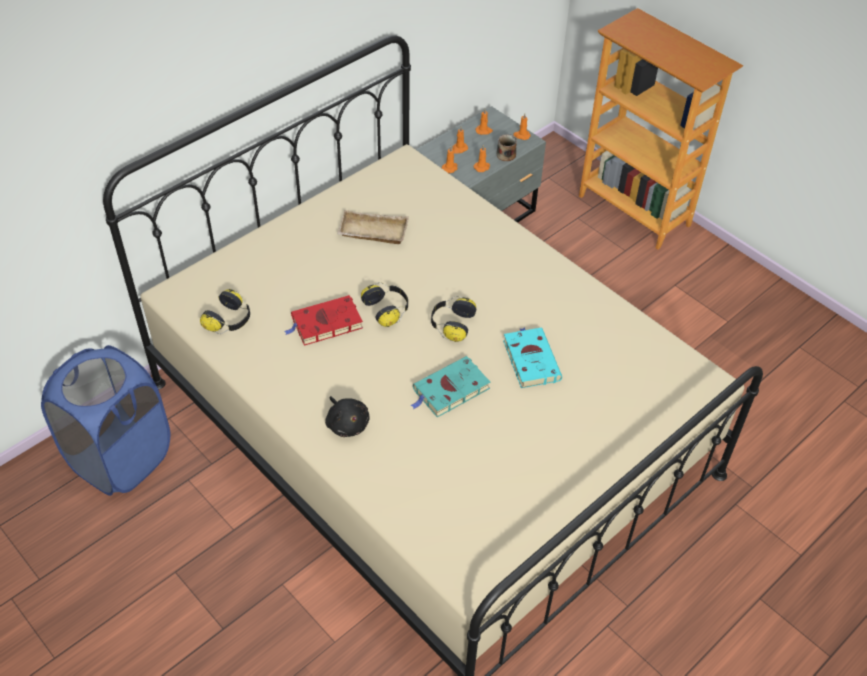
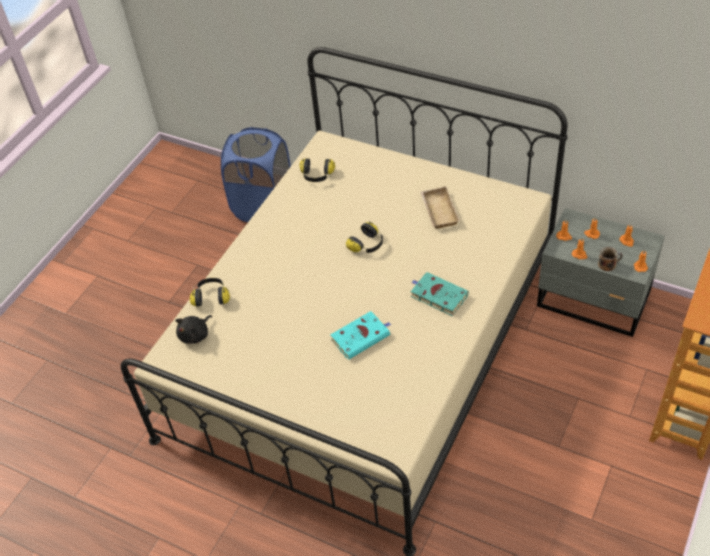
camera: 75 degrees right, 0 degrees up
(325, 324) = (337, 219): red book -> none
(347, 423) = (259, 261): black plush toy -> black plush toy (195, 335)
(449, 390) = (310, 302): turquoise book -> turquoise book (437, 295)
(451, 324) = (371, 283): headphones -> headphones (211, 297)

